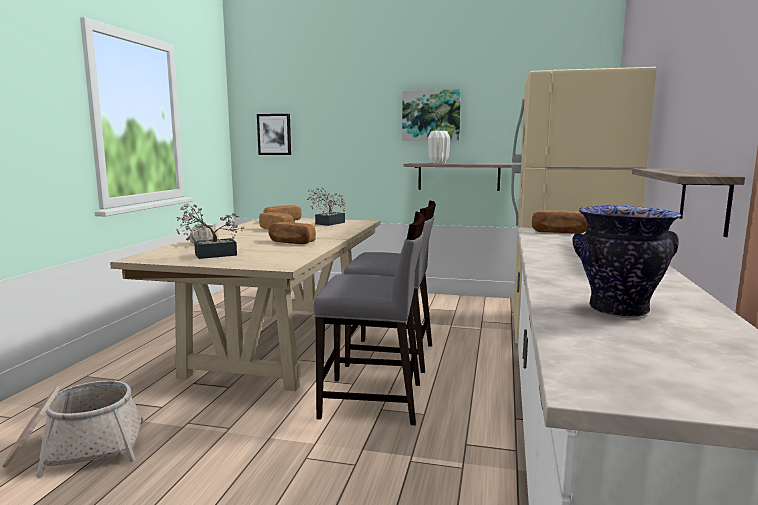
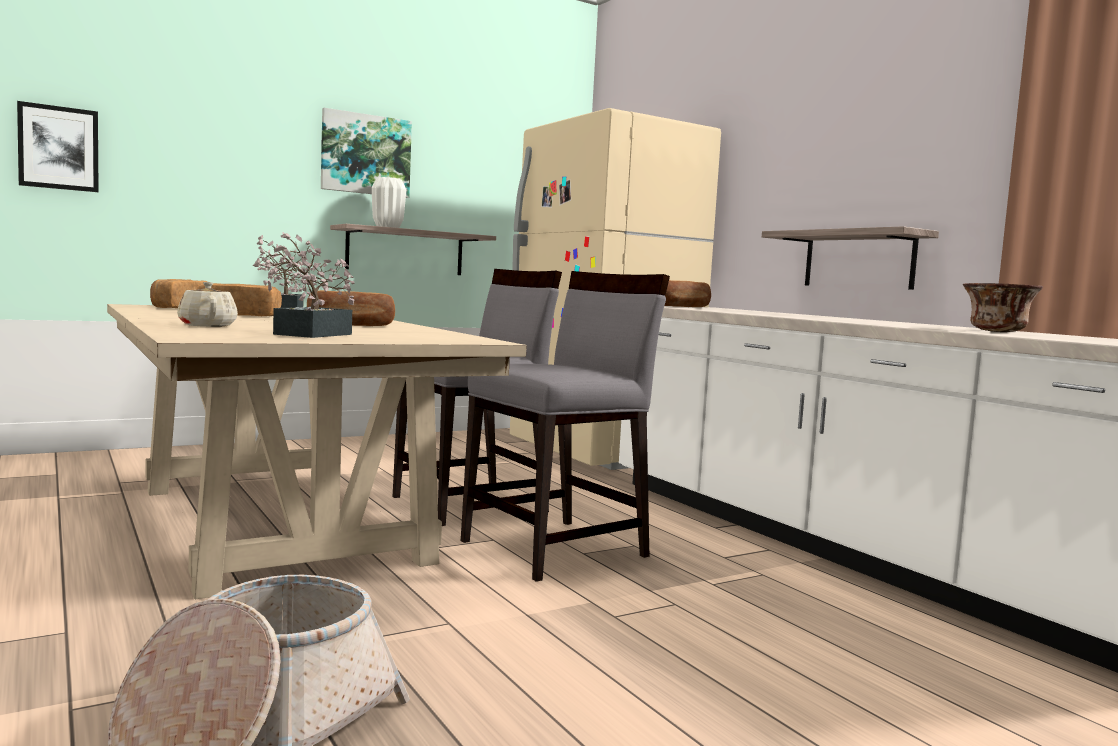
camera: 45 degrees left, 5 degrees down
(619, 311) = (998, 332): vase -> bowl

